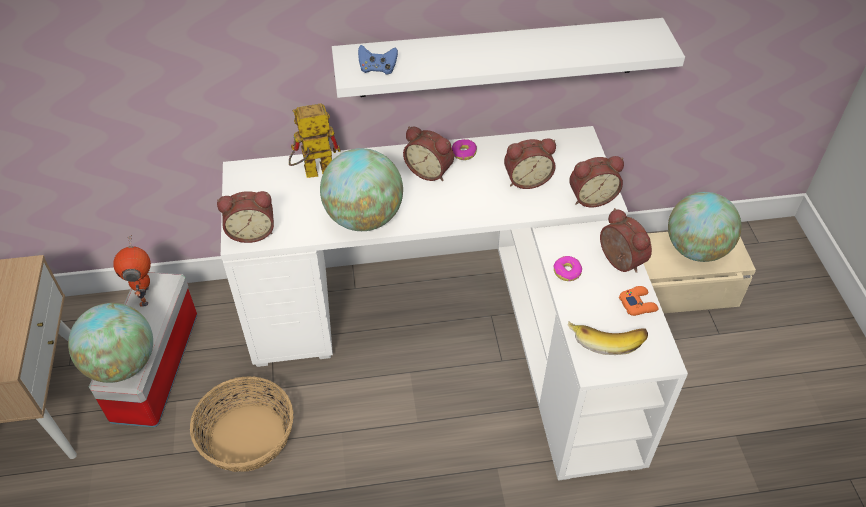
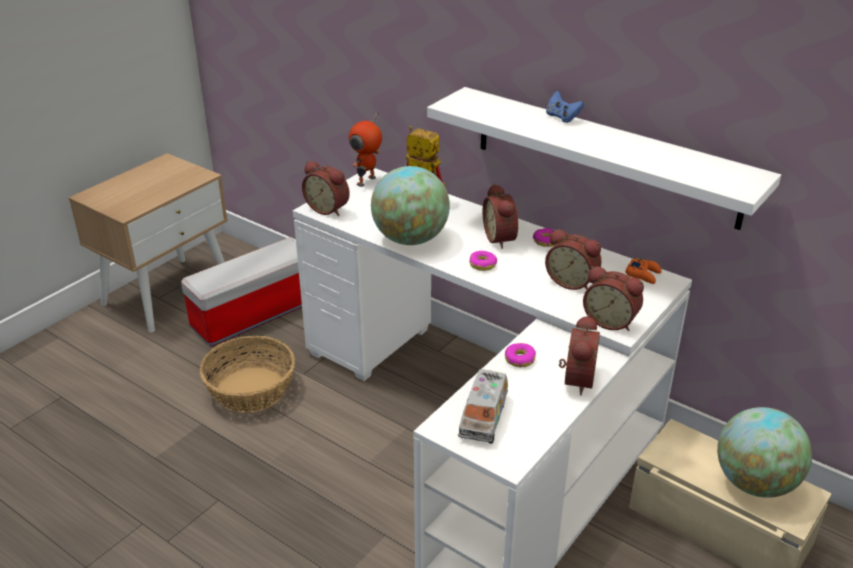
camera: 45 degrees right, 15 degrees down
(122, 364) = (212, 278): globe -> none
(145, 296) = (274, 251): toy robot -> toy robot (367, 181)
(378, 69) = (473, 108): blue game controller -> blue game controller (562, 117)
(449, 206) = (483, 264): none -> donut
(606, 338) = (483, 417): banana -> toy truck
(638, 304) = (547, 414): orange game controller -> orange game controller (643, 274)

